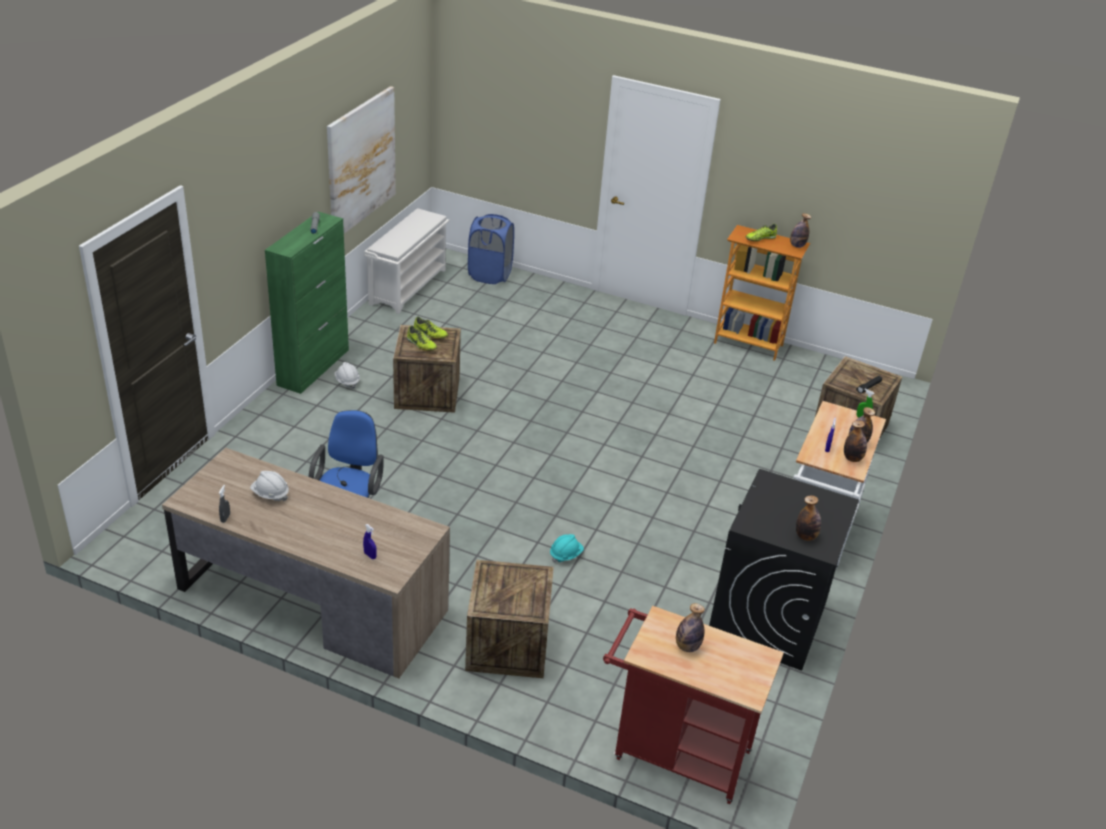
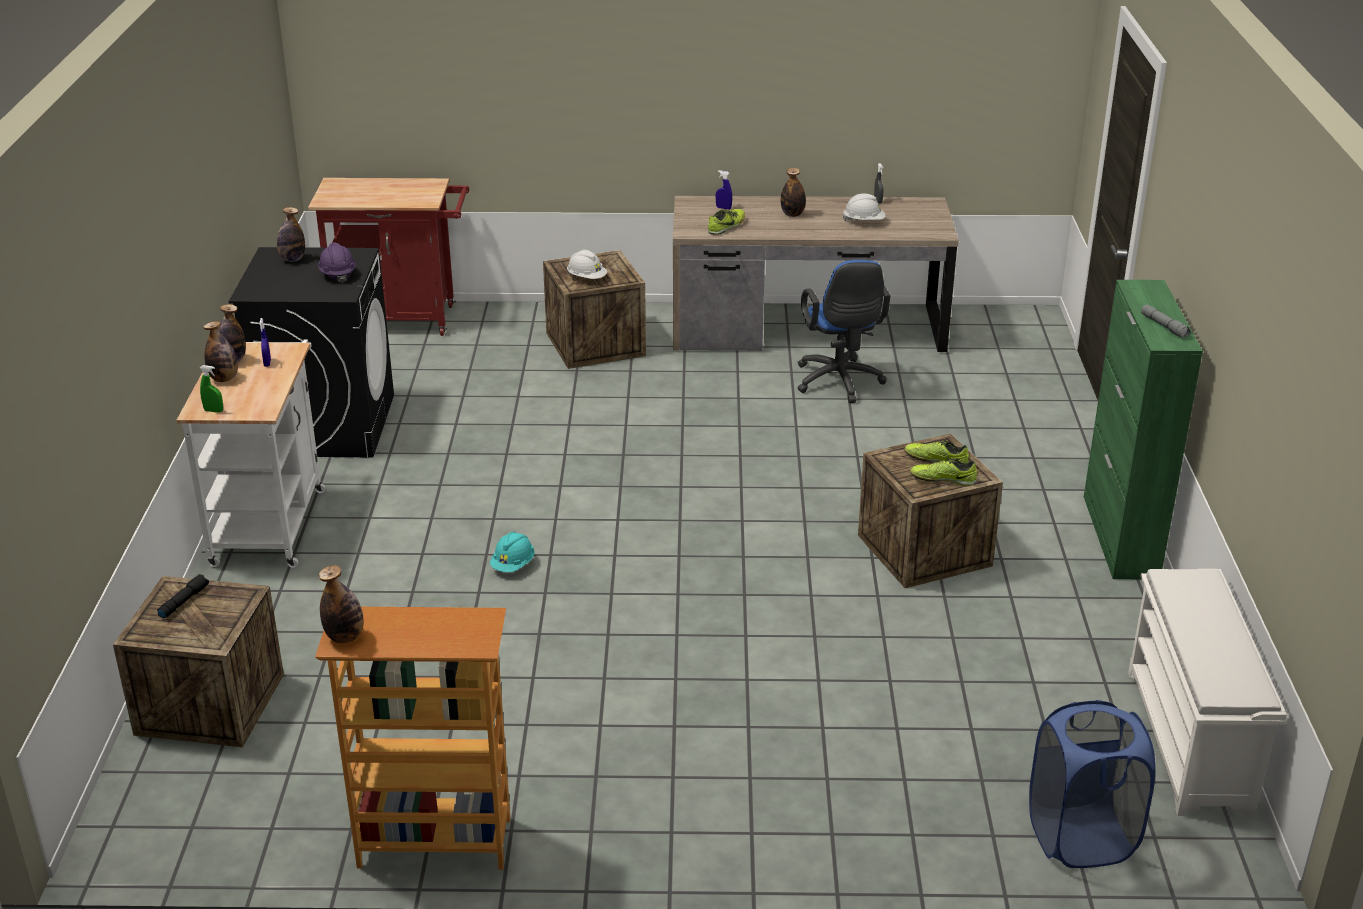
camera: 160 degrees right, 5 degrees down
(347, 381) = (1049, 531): white hard hat -> white hard hat (587, 278)
(361, 161) = (1266, 410): picture -> none
(565, 555) = (585, 422): turquoise hard hat -> turquoise hard hat (513, 565)
(687, 647) = (396, 193): bottle -> bottle (792, 214)
(760, 238) = (433, 631): shoe -> shoe (727, 226)
(769, 504) = (337, 274): none -> purple hard hat

